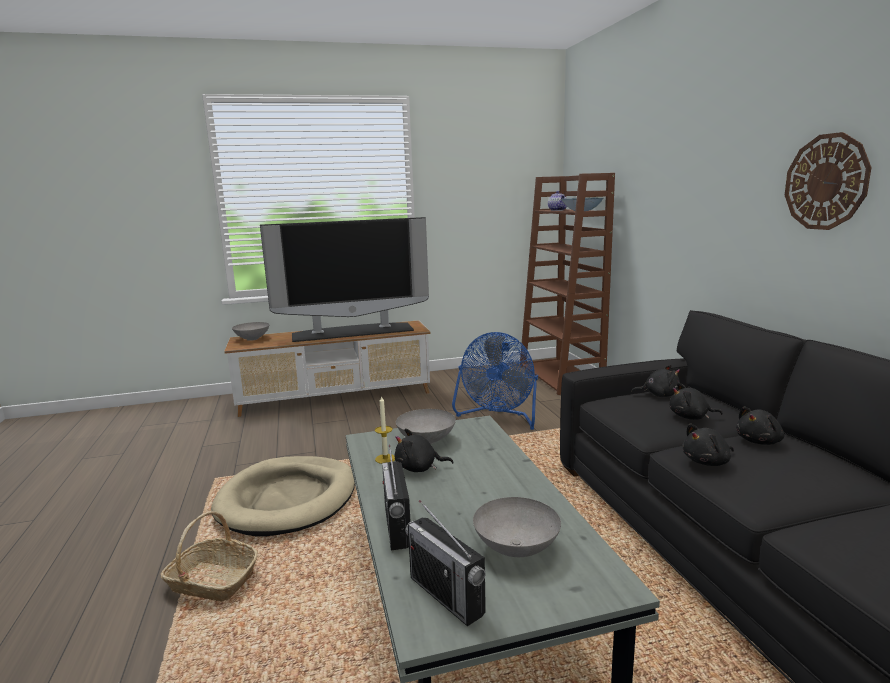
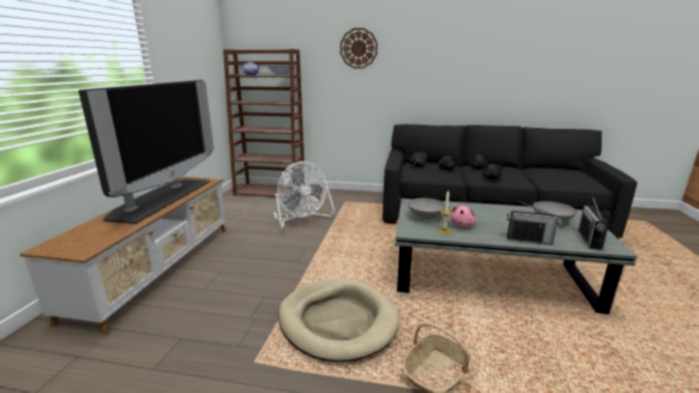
camera: 65 degrees left, 5 degrees up
(252, 339) = (68, 241): grey bowl -> none
(419, 468) = (462, 225): black plush toy -> pink plush toy
(446, 595) = (589, 240): radio -> radio turned 120 degrees clockwise
(497, 416) = (299, 221): blue fan -> white fan
(826, 182) = (452, 59): wall clock -> wall clock (358, 48)

